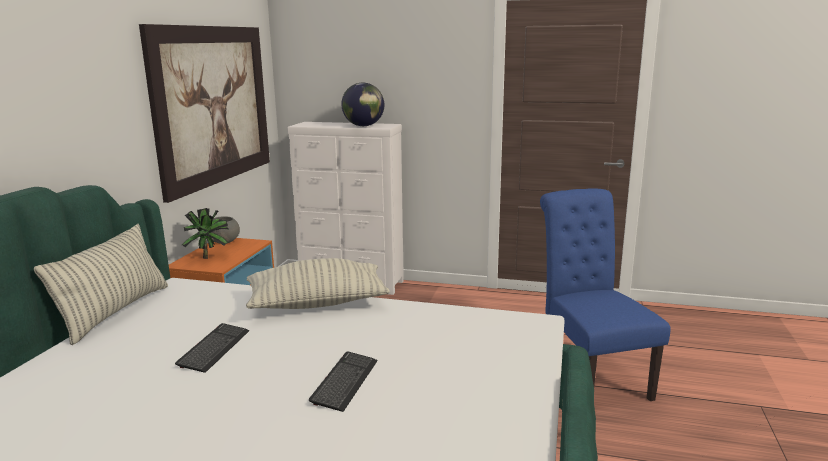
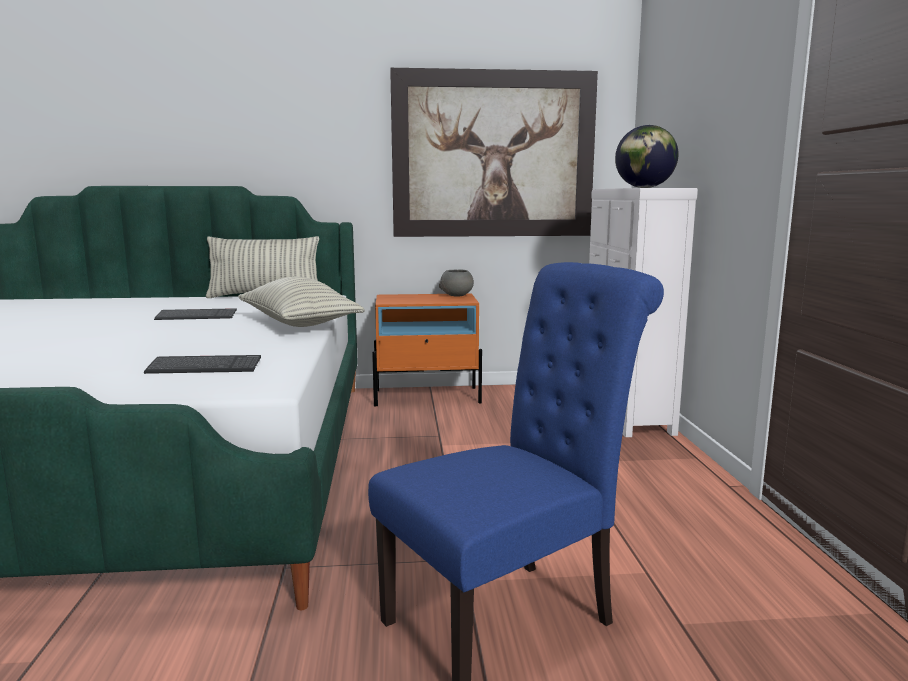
camera: 70 degrees right, 5 degrees down
(209, 257) = (410, 297): potted plant -> none
(345, 382) = (122, 345): keyboard -> keyboard (204, 367)

